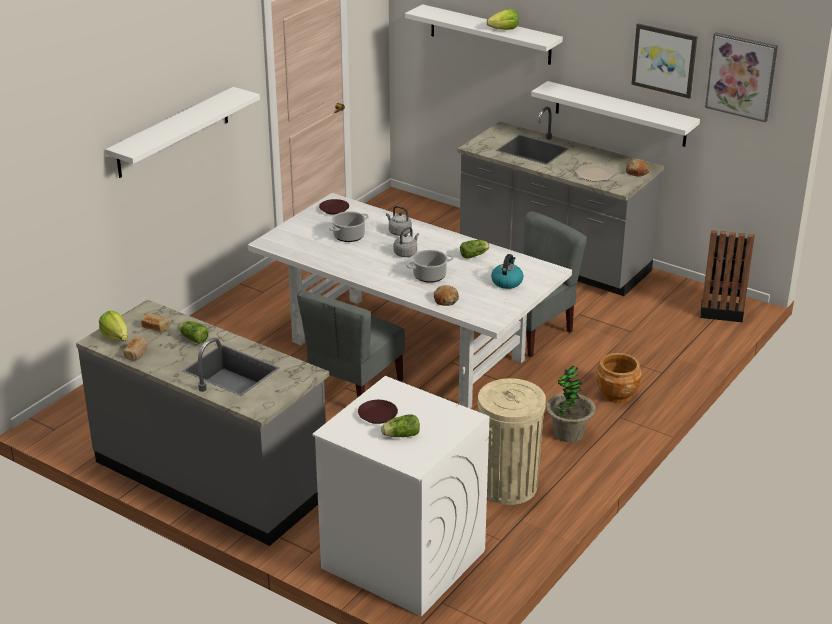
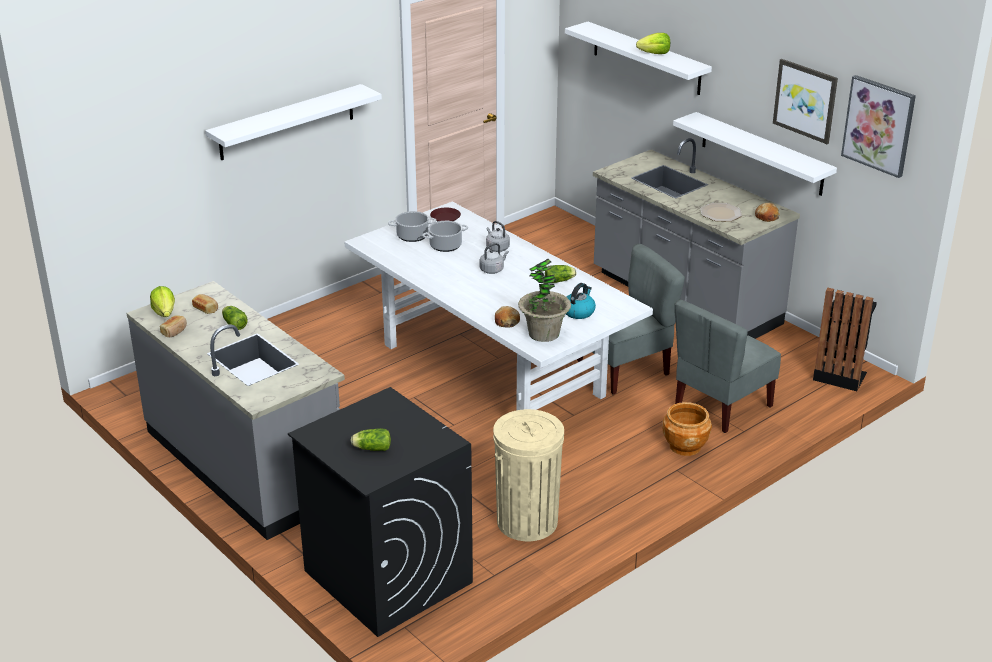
camera: 15 degrees right, 0 degrees up
(354, 388) = (423, 399): grey chair -> grey chair (721, 406)
(378, 415) = (361, 425): brown plate -> none
(402, 559) = (386, 576): white washing machine -> black washing machine
(430, 276) = (504, 295): cooking pot -> cooking pot (413, 236)
(568, 433) = (615, 478): potted plant -> potted plant (543, 334)

